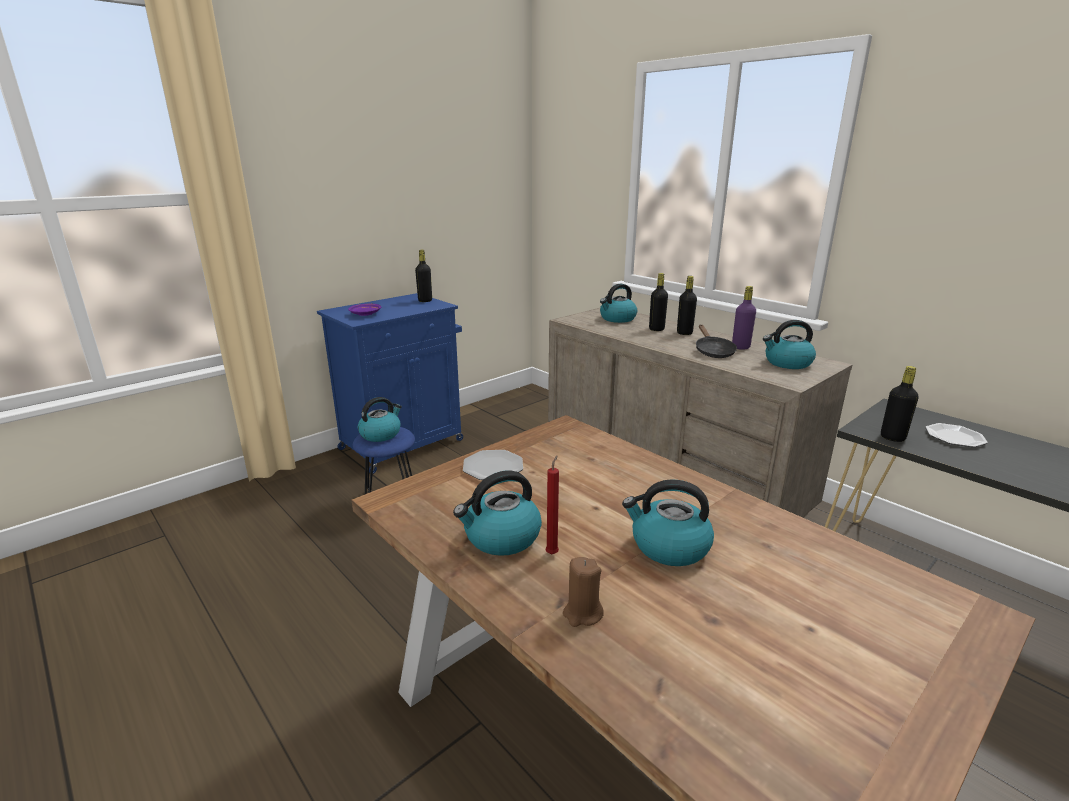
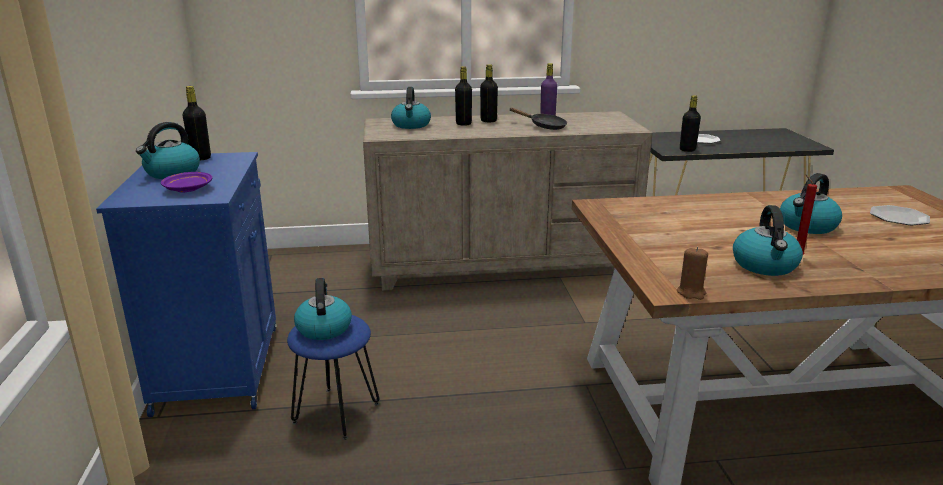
camera: 55 degrees left, 0 degrees up
(493, 467) = (646, 243): plate -> plate (898, 217)
(582, 613) = (873, 265): brown candle -> brown candle (691, 292)
(787, 363) = (597, 120): kettle -> kettle (172, 173)

